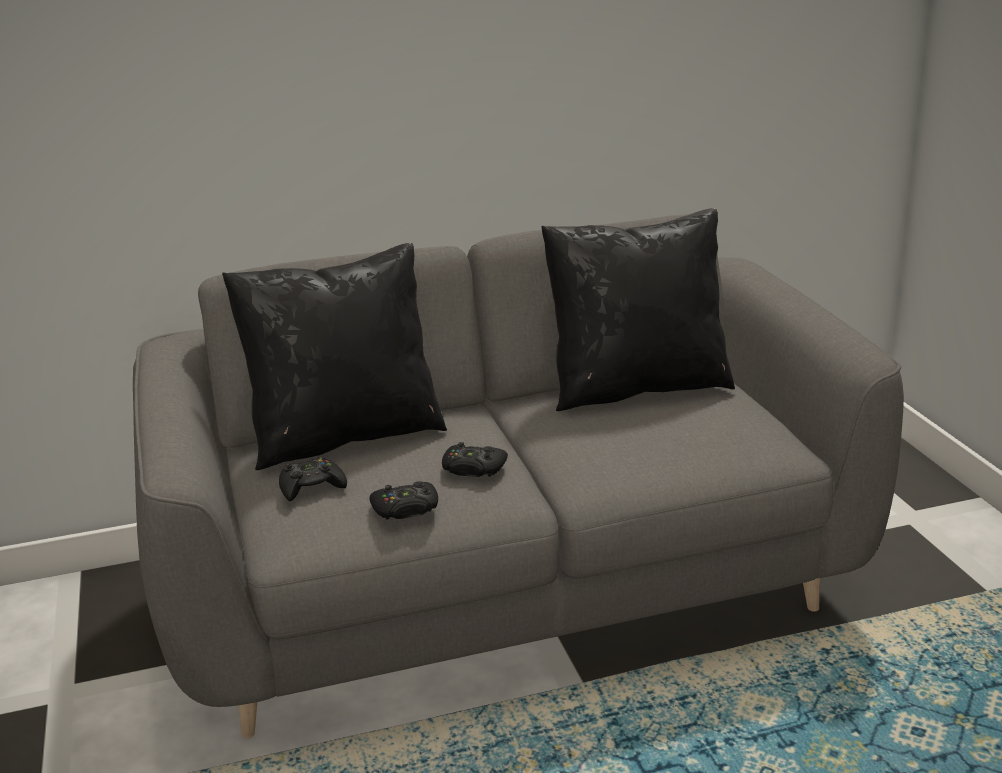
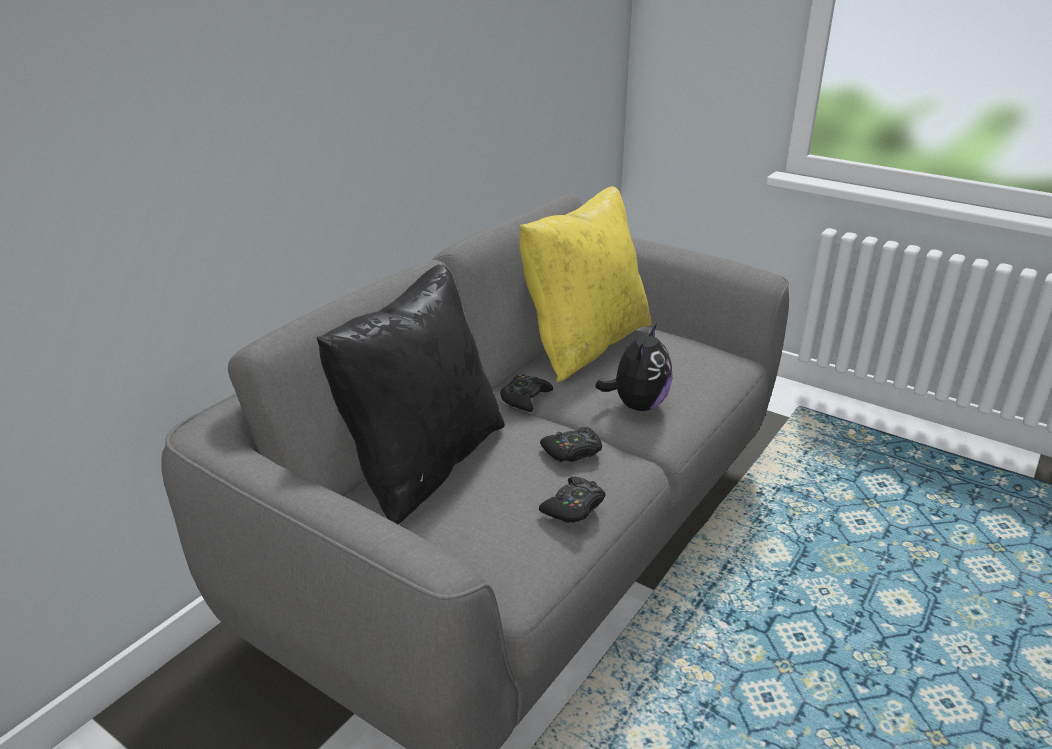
camera: 40 degrees left, 5 degrees up
(312, 487) = (470, 522): black game controller -> black game controller (525, 398)
(599, 454) = (637, 405): none -> plush toy
(637, 387) = (584, 344): black pillow -> yellow pillow

